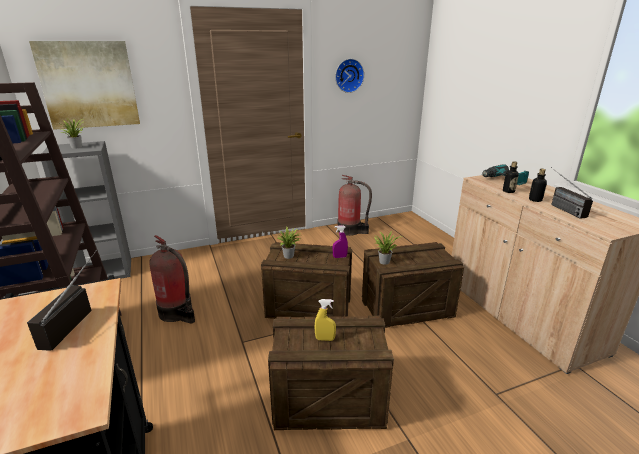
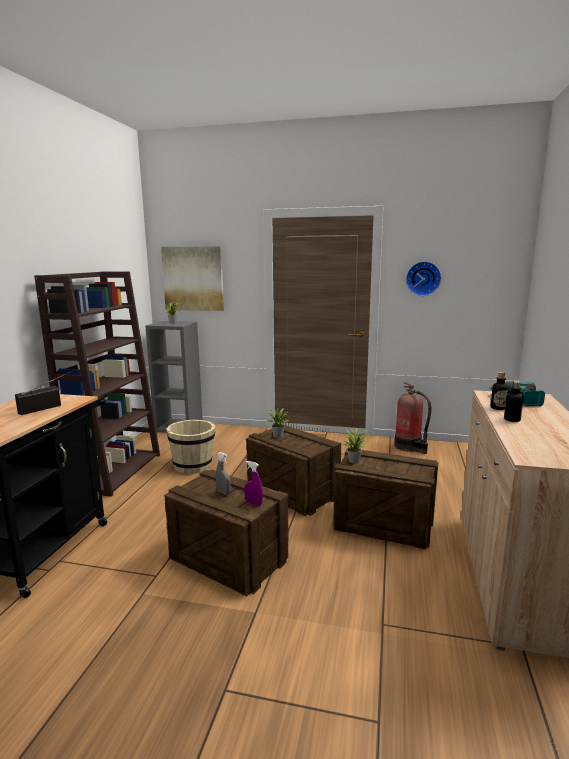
camera: 35 degrees right, 10 degrees down
(177, 313) = (193, 466): fire extinguisher -> beige bucket
(325, 339) = (223, 492): yellow spray bottle -> grey spray bottle
(339, 257) = (319, 447): purple spray bottle -> purple spray bottle (253, 503)
(560, 207) = (527, 430): radio -> none

